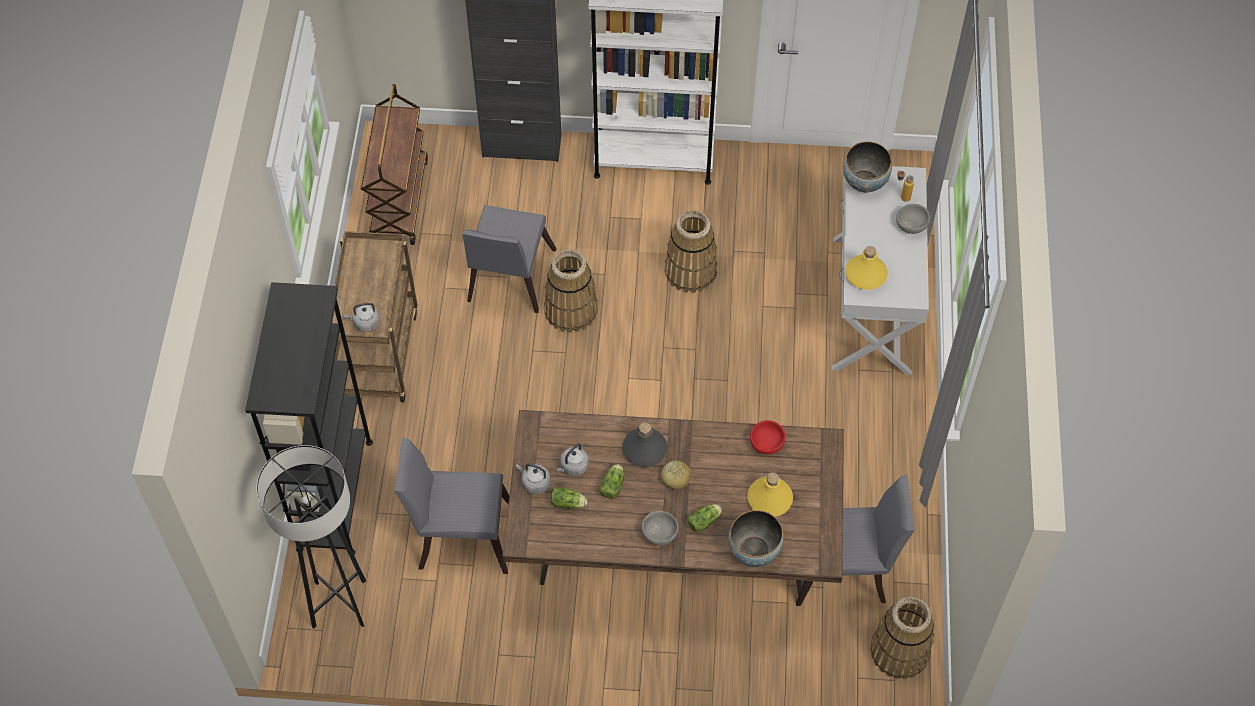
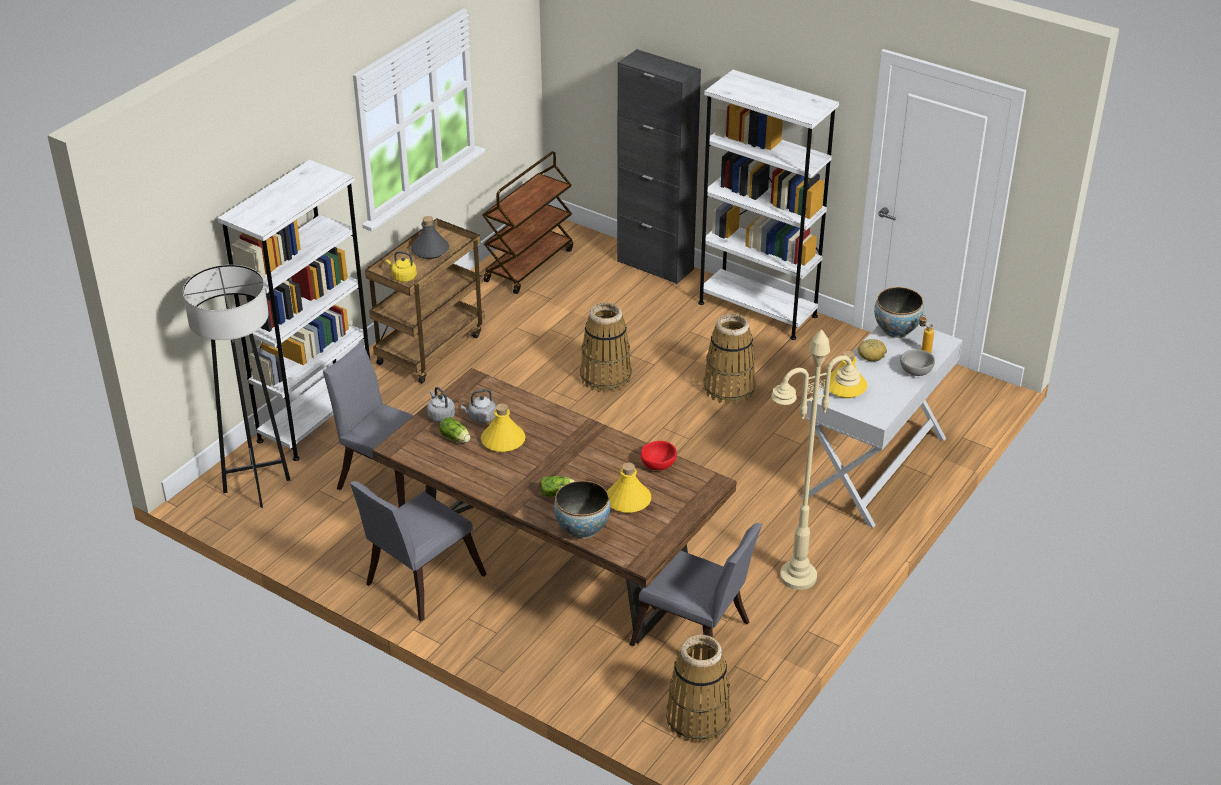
camera: 30 degrees right, 20 degrees down
(335, 495) = (317, 419): black bookcase -> white bookcase
(365, 323) = (403, 277): grey kettle -> yellow kettle
(508, 280) = (571, 341): grey chair -> grey chair (419, 583)
(613, 485) = (503, 441): lettuce -> yellow bottle
(645, 449) = (550, 429): grey bottle -> grey bottle (430, 250)
(659, 534) = (511, 486): grey bowl -> none
(675, 477) = (559, 456): bread -> bread (871, 354)
(884, 459) = (798, 576): none -> beige floor lamp

